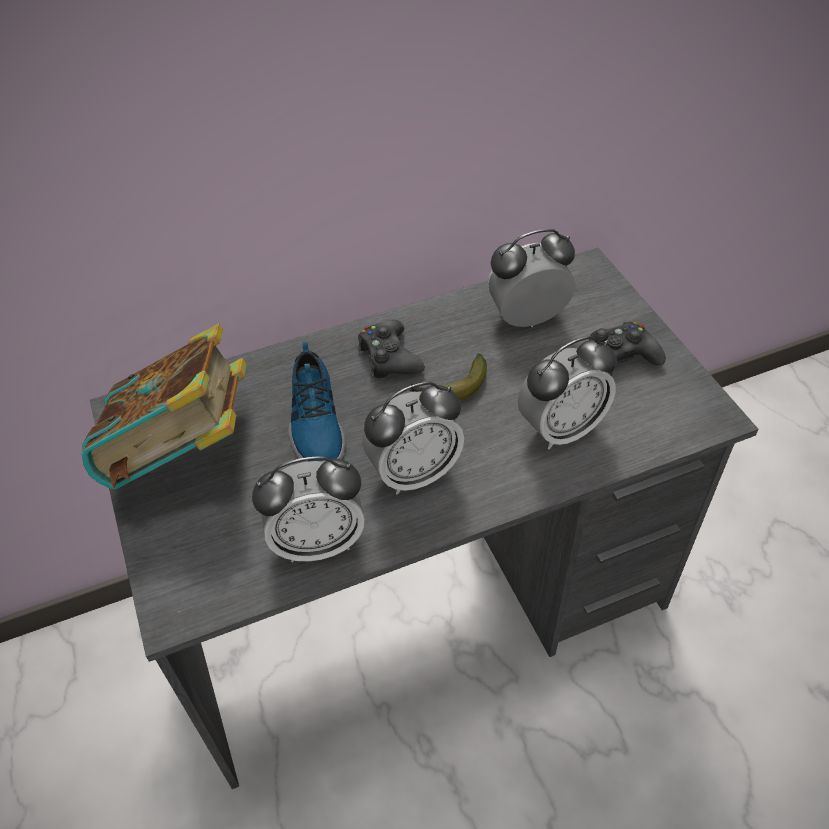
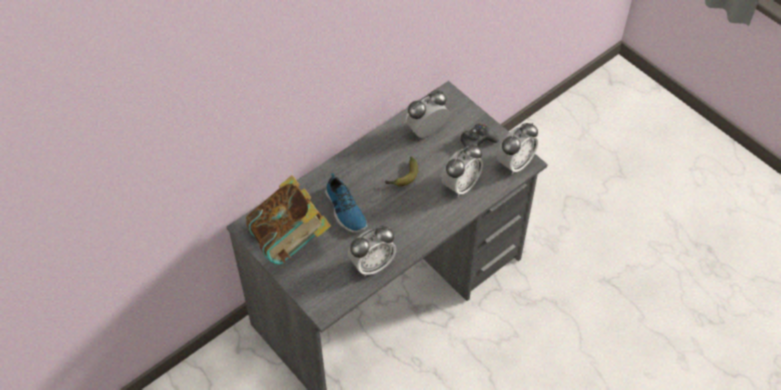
camera: 20 degrees left, 5 degrees up
(389, 358) = (366, 168): black game controller -> none
(414, 472) = (402, 223): alarm clock -> alarm clock (515, 163)

